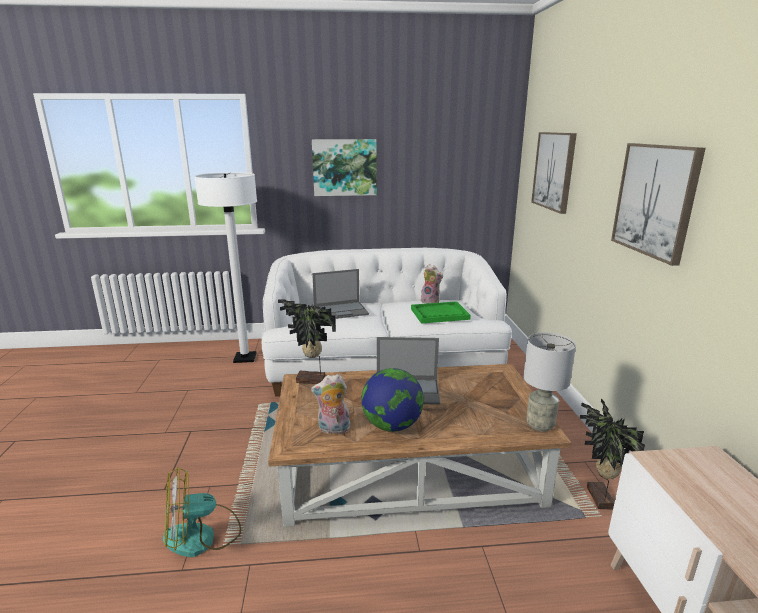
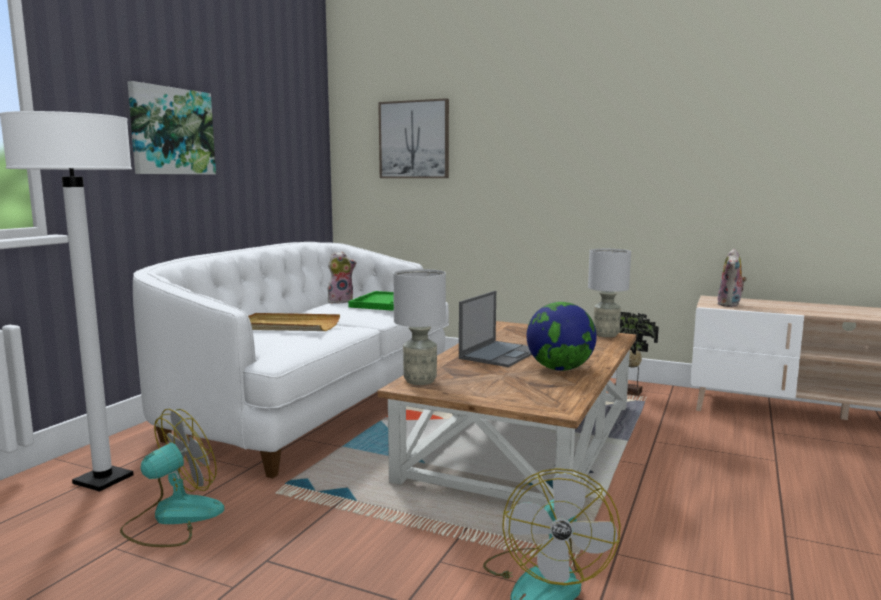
camera: 60 degrees left, 10 degrees down
(218, 390) = (173, 518): none -> fan
(311, 381) = (420, 381): potted plant -> grey table lamp
(333, 429) = (542, 388): plush toy -> plush toy (730, 305)
(341, 311) = (287, 326): laptop -> beige tray
(655, 200) = (583, 141): picture -> none

